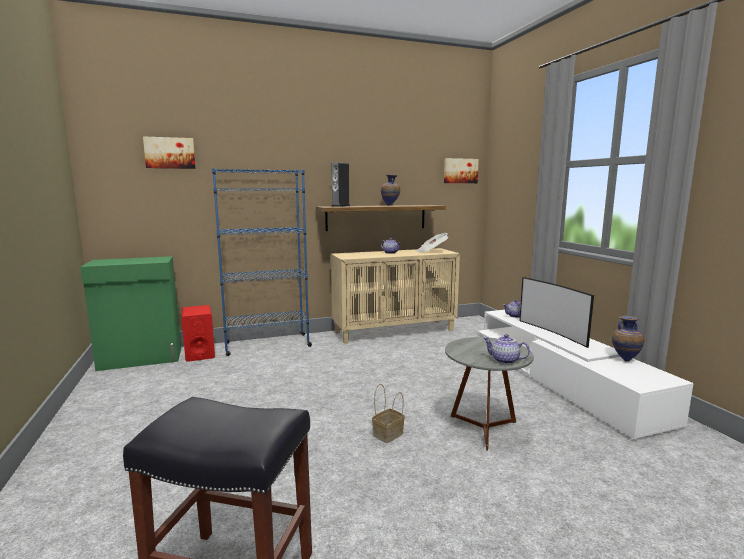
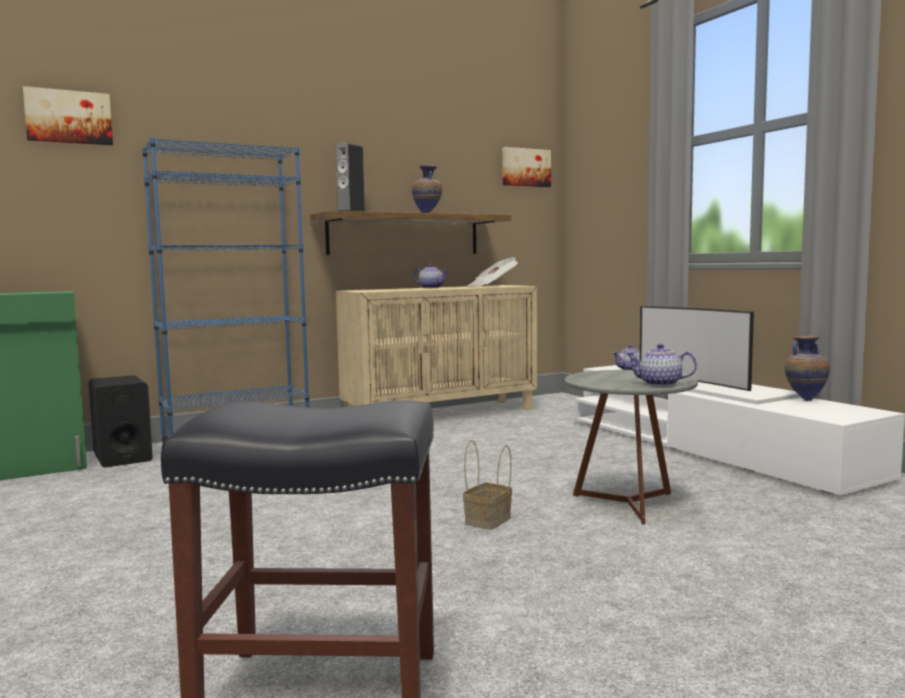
camera: 10 degrees left, 5 degrees down
(200, 353) = (122, 457): red speaker -> black speaker

